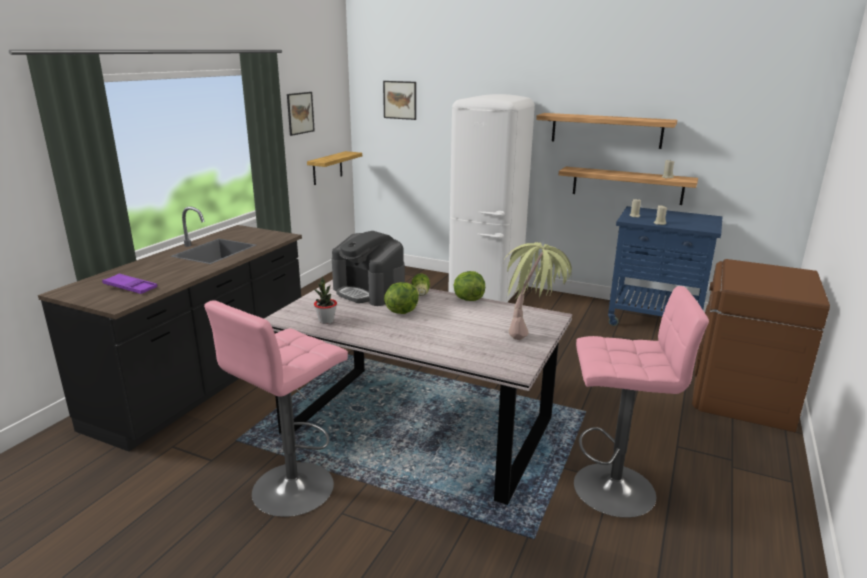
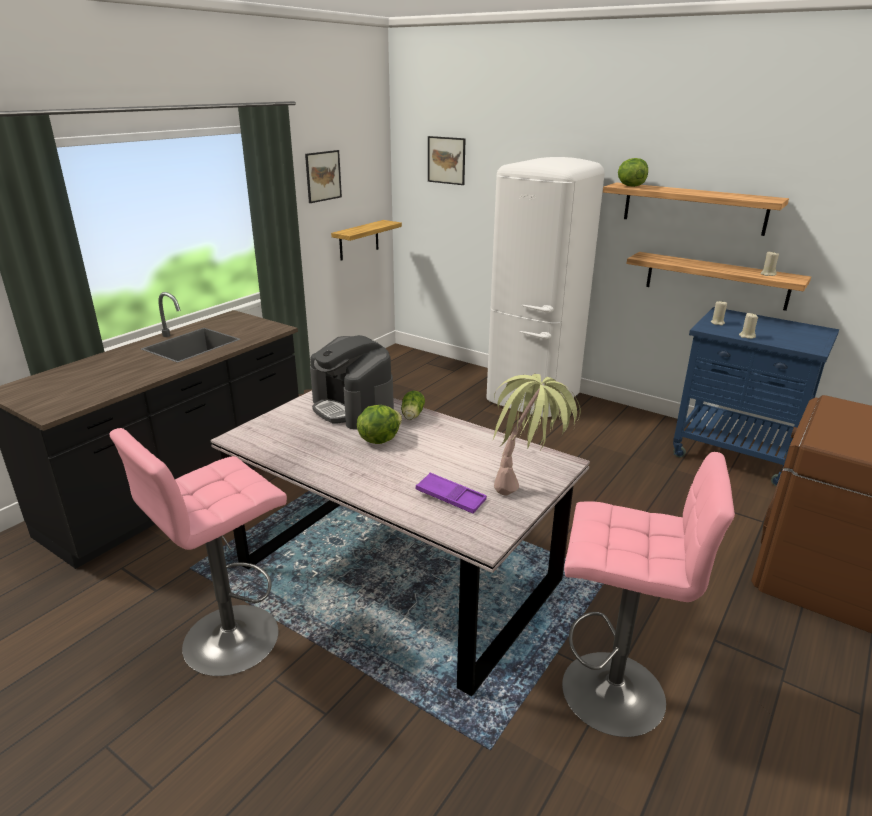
camera: 10 degrees right, 5 degrees up
(130, 287) = (77, 389): purple tray -> purple tray (450, 497)
(326, 321) = (285, 446): potted plant -> none
(468, 299) = (466, 428): lettuce -> lettuce (630, 186)

